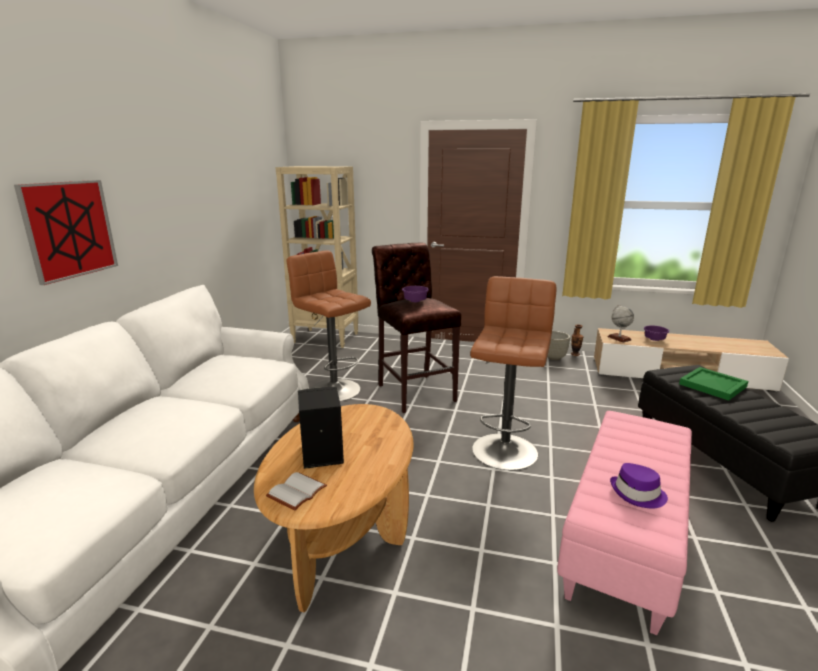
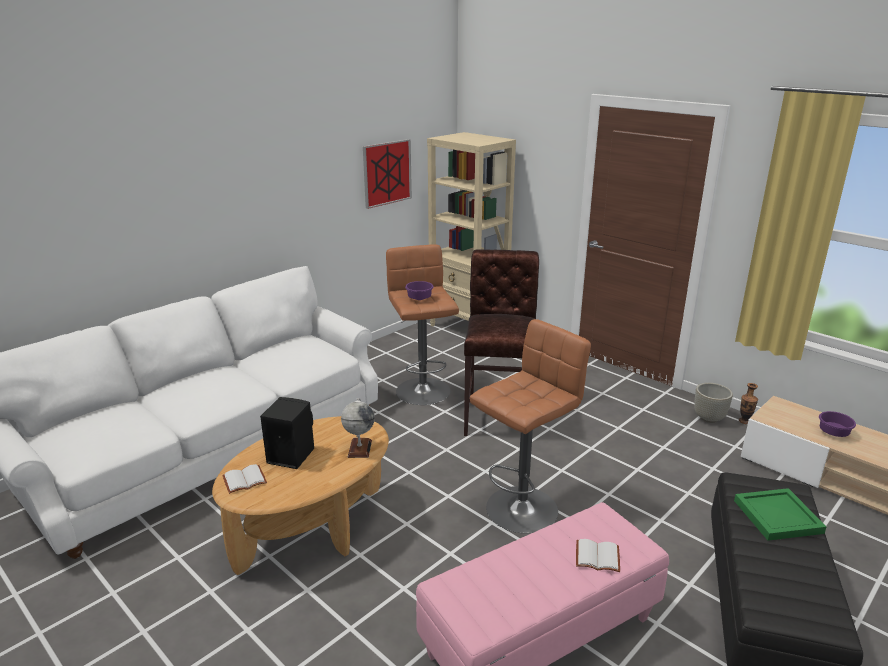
camera: 30 degrees right, 5 degrees up
(69, 229) = (185, 217): picture -> picture (387, 173)
(414, 301) = (497, 320): purple bowl -> purple bowl (418, 298)
(619, 338) = (781, 418): globe -> globe (359, 448)
(638, 494) = (506, 589): purple hat -> none
(659, 445) = (598, 556): none -> white book

